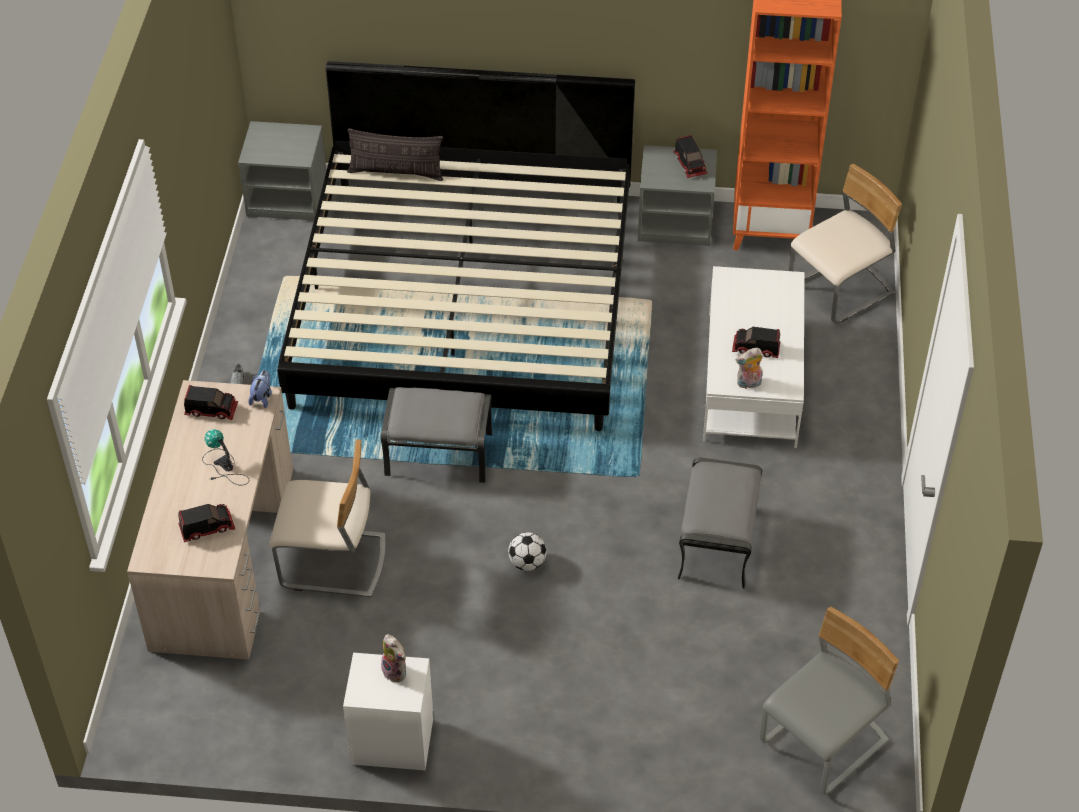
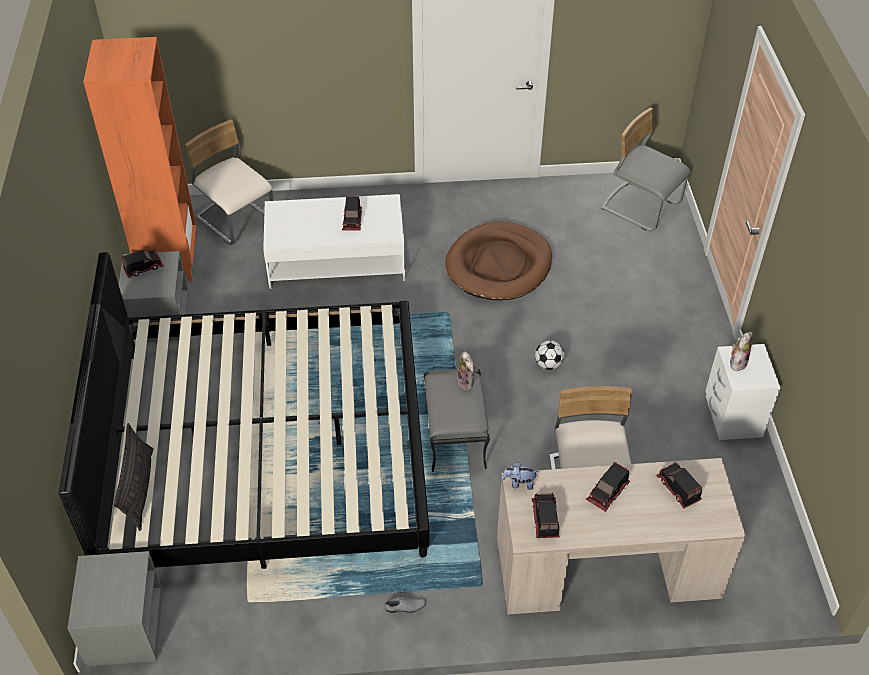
camera: 100 degrees left, 0 degrees up
(224, 467) = (608, 492): table lamp -> toy truck
(718, 543) = (499, 265): grey ottoman -> brown dog bed
(748, 384) = (390, 221): plush toy -> plush toy (467, 382)

